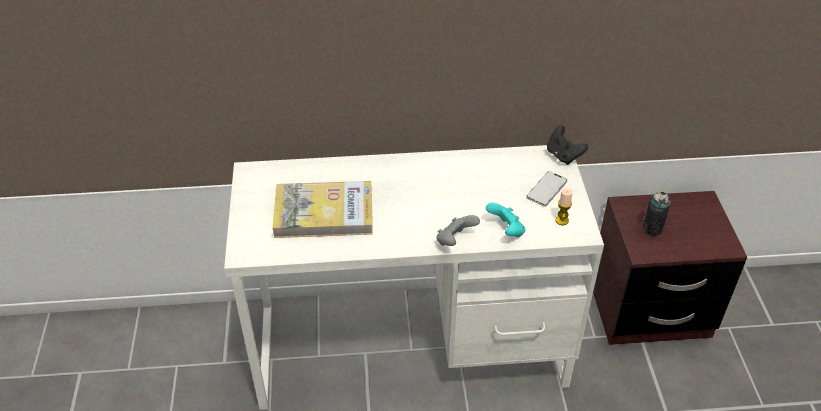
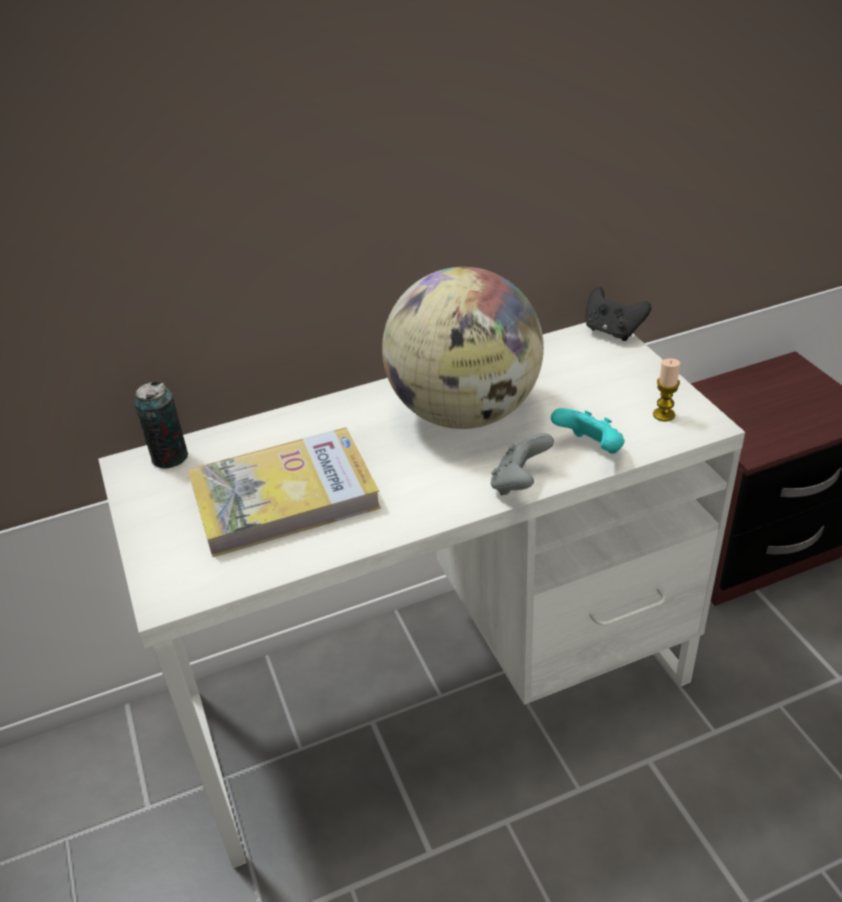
camera: 15 degrees left, 5 degrees down
(446, 188) = (464, 413): none -> globe
(546, 189) = (616, 379): phone -> none
(652, 229) = (747, 417): can -> can (170, 457)

